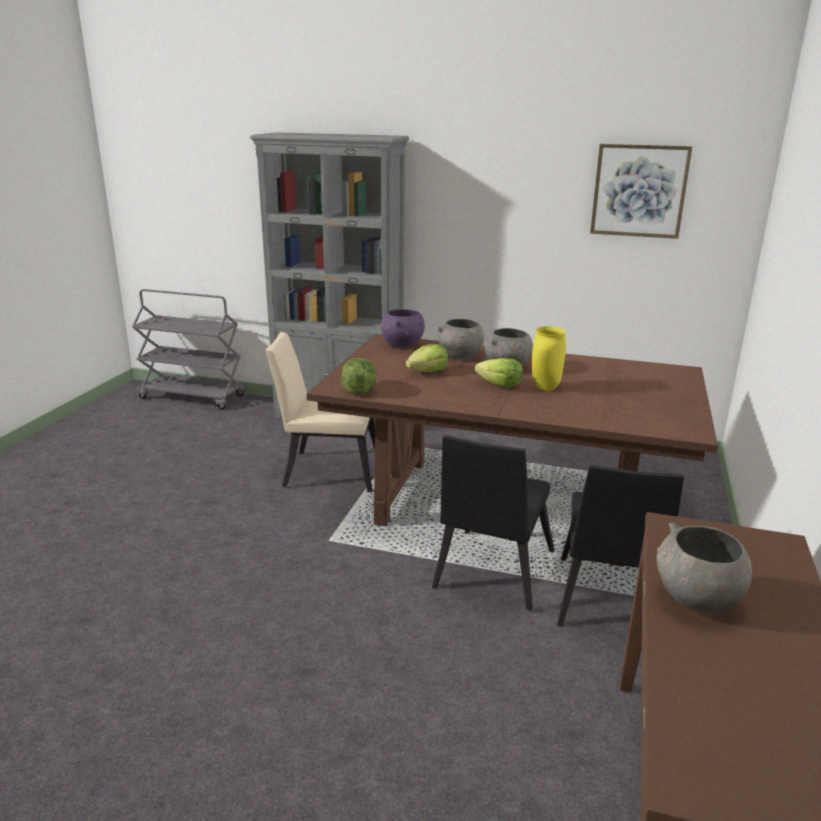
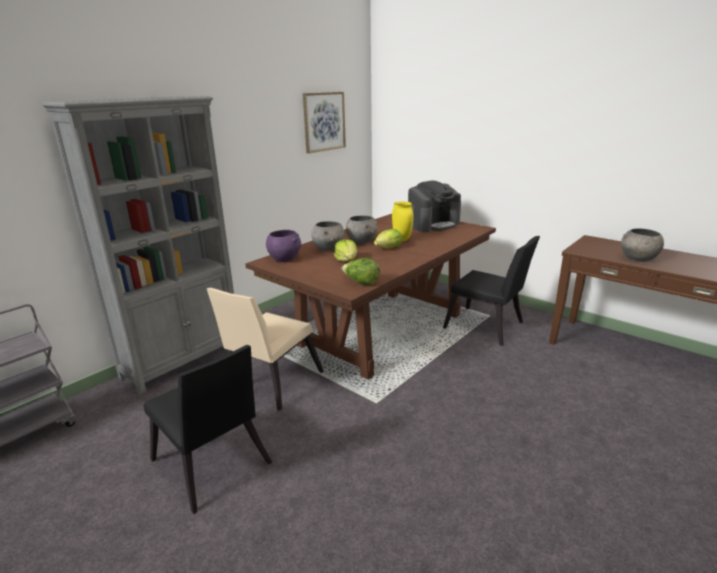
camera: 65 degrees left, 0 degrees up
(490, 573) = (447, 352): black chair -> black chair (213, 467)
(655, 397) = (433, 224): none -> coffee machine

